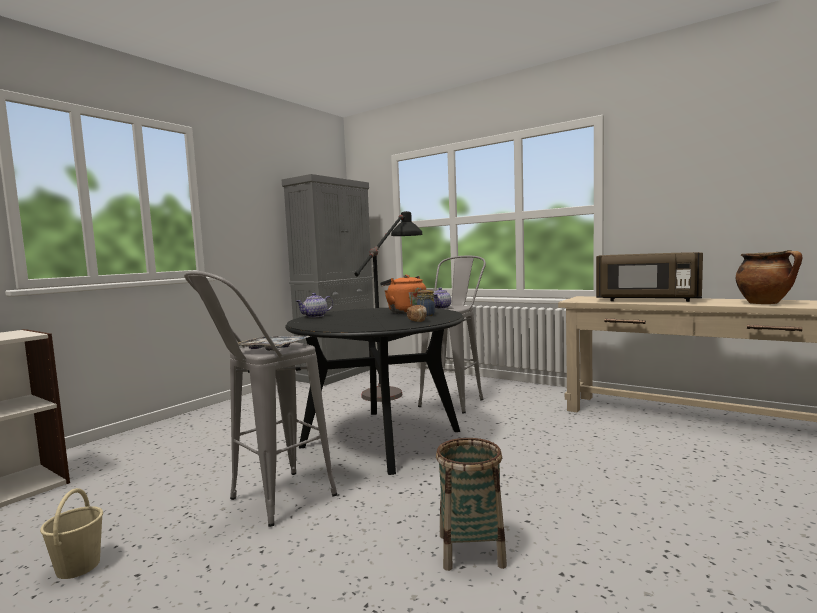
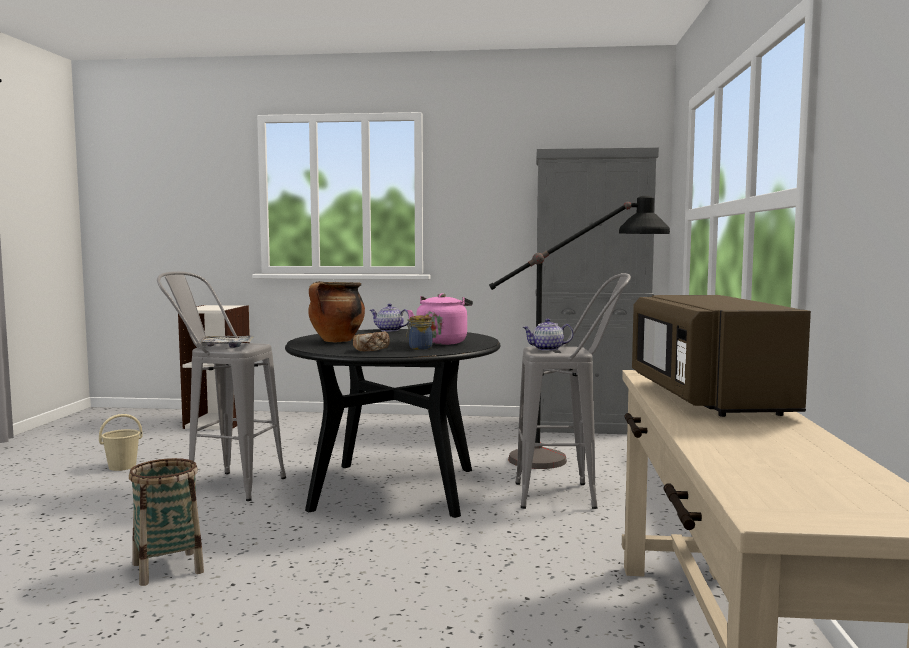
camera: 60 degrees right, 0 degrees up
(405, 312) = (442, 342): orange kettle -> pink kettle
(765, 303) = (759, 455): cooking pot -> cooking pot (336, 341)

